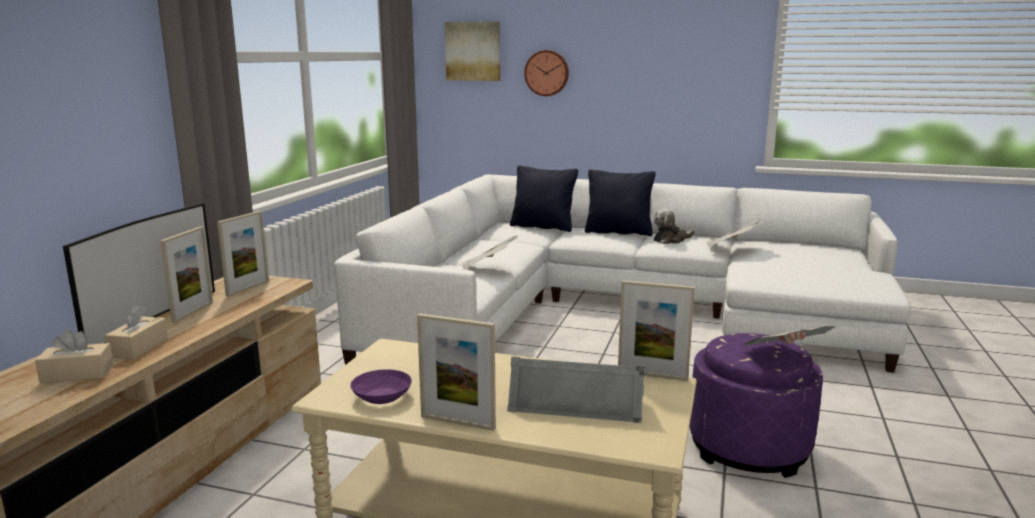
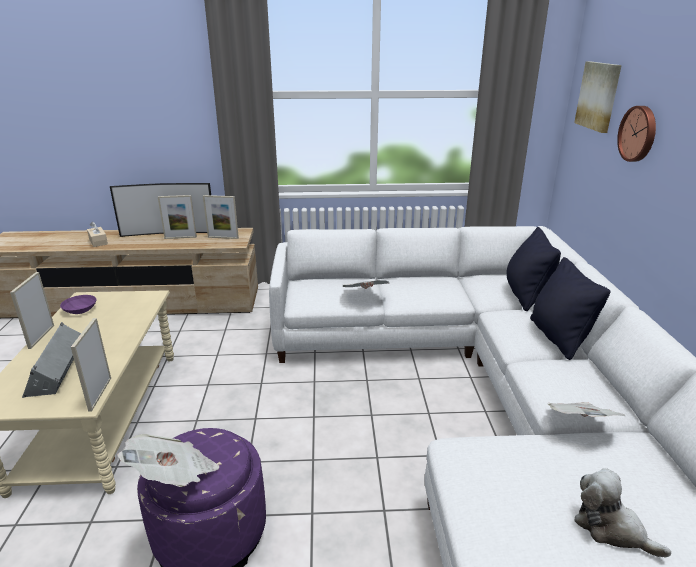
camera: 70 degrees right, 10 degrees up
(139, 348) = (129, 242): beige tissue box -> none
(671, 240) = (564, 375): plush toy -> plush toy (611, 528)

